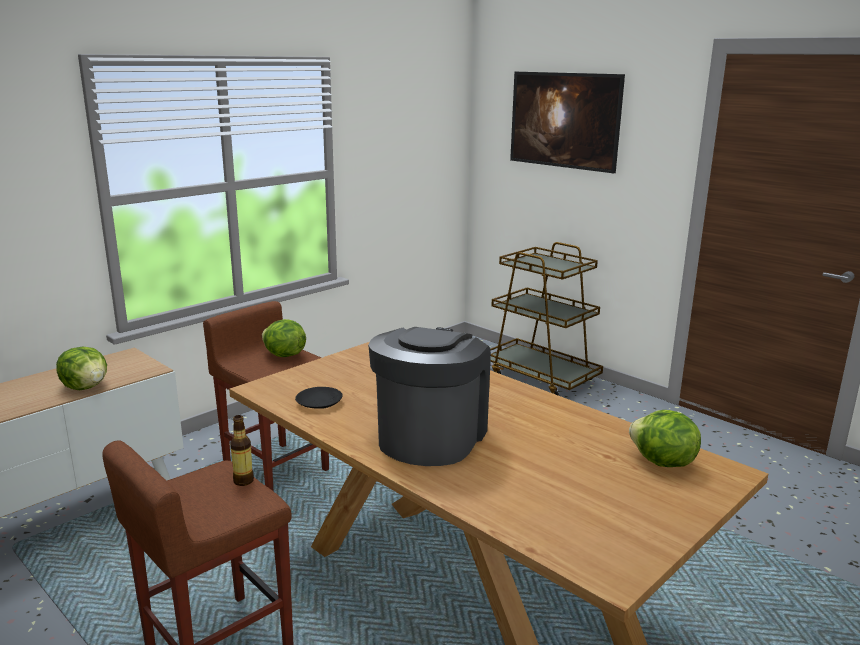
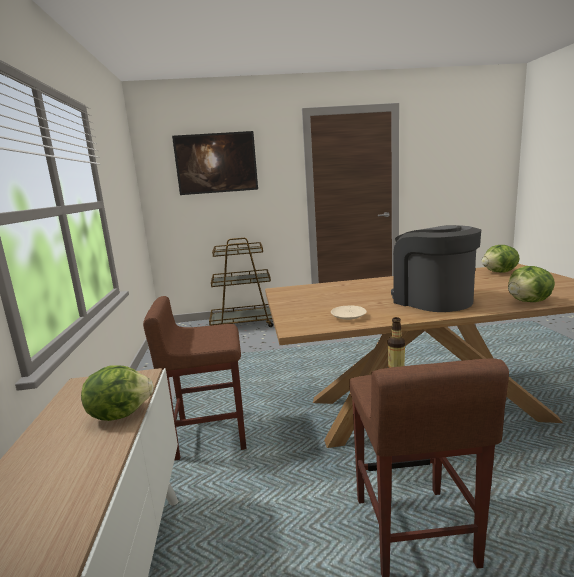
camera: 50 degrees left, 5 degrees down
(284, 355) = (203, 331): lettuce -> lettuce (529, 302)
(319, 403) = (349, 316): black plate -> beige plate

